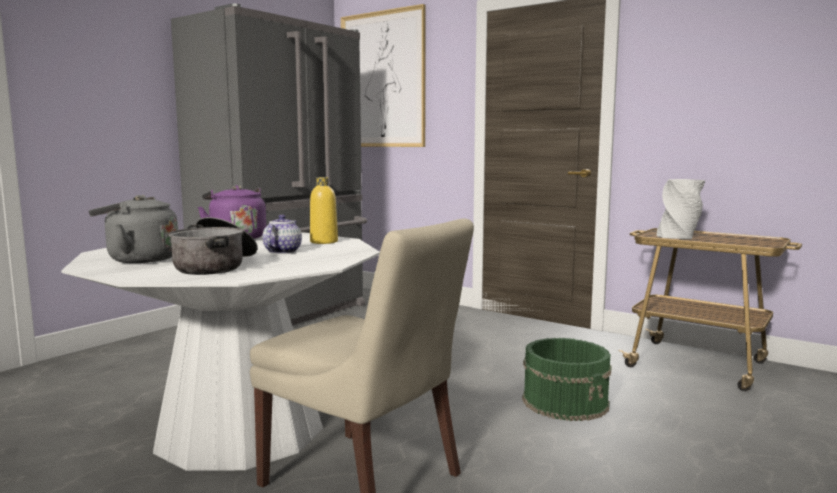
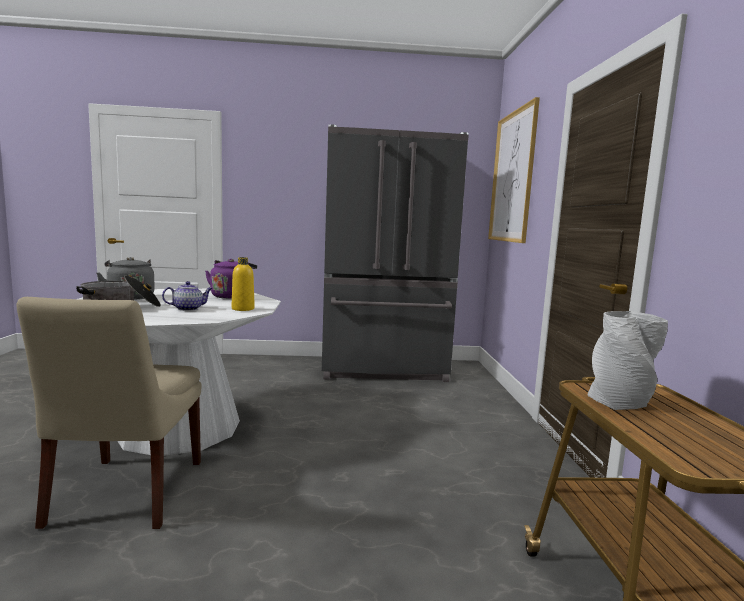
camera: 50 degrees right, 0 degrees up
(566, 402) = (366, 538): green bucket -> none

